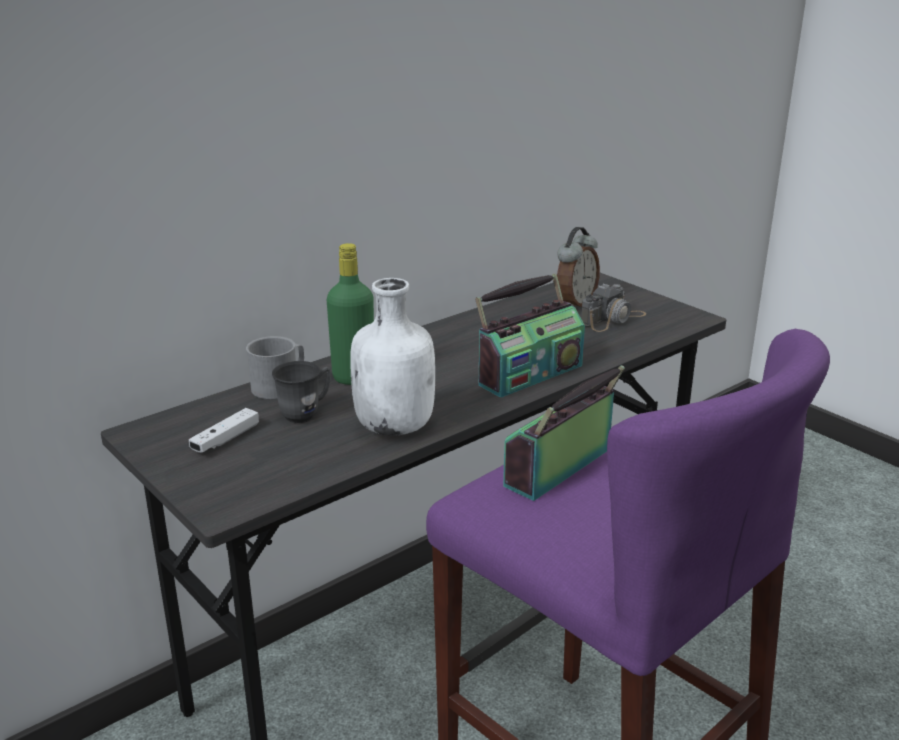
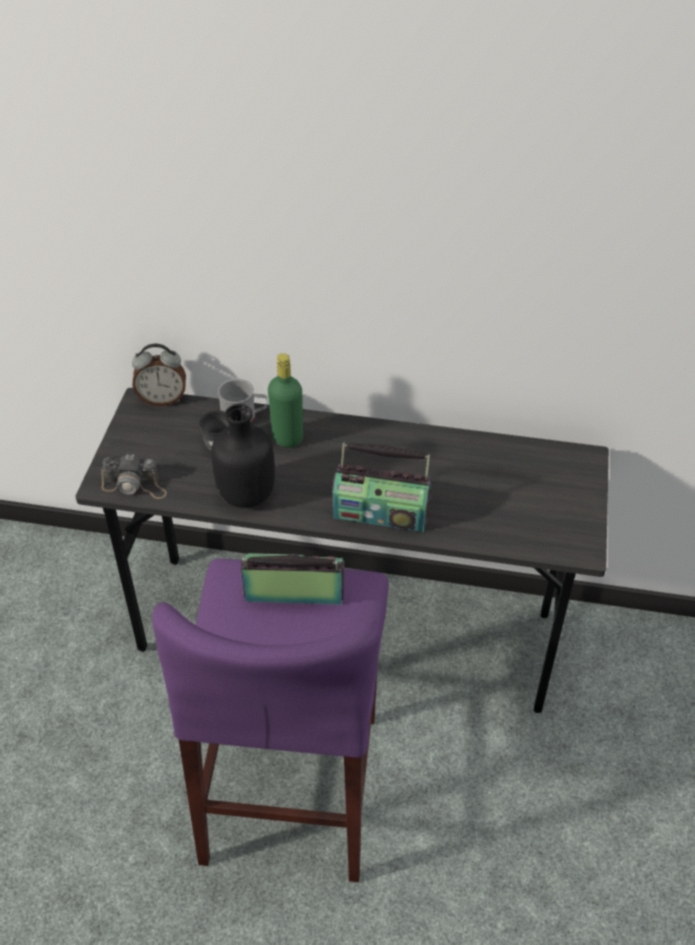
camera: 50 degrees right, 20 degrees up
(225, 439) = (165, 438): white game controller -> none
(395, 426) = (248, 494): white bottle -> black bottle
(574, 303) = (526, 473): alarm clock -> alarm clock (162, 399)
(613, 319) = (523, 507): camera -> camera (135, 485)

